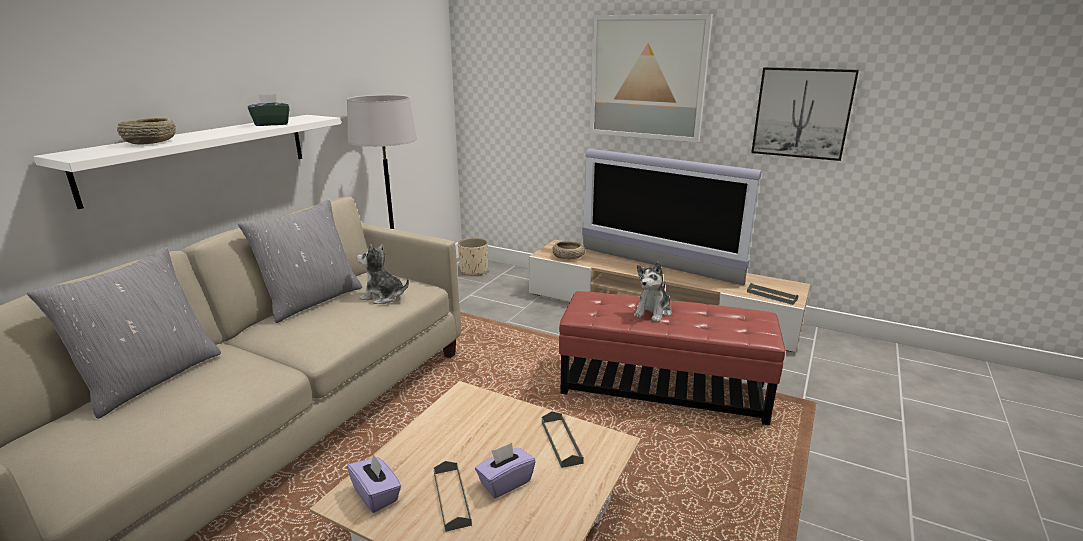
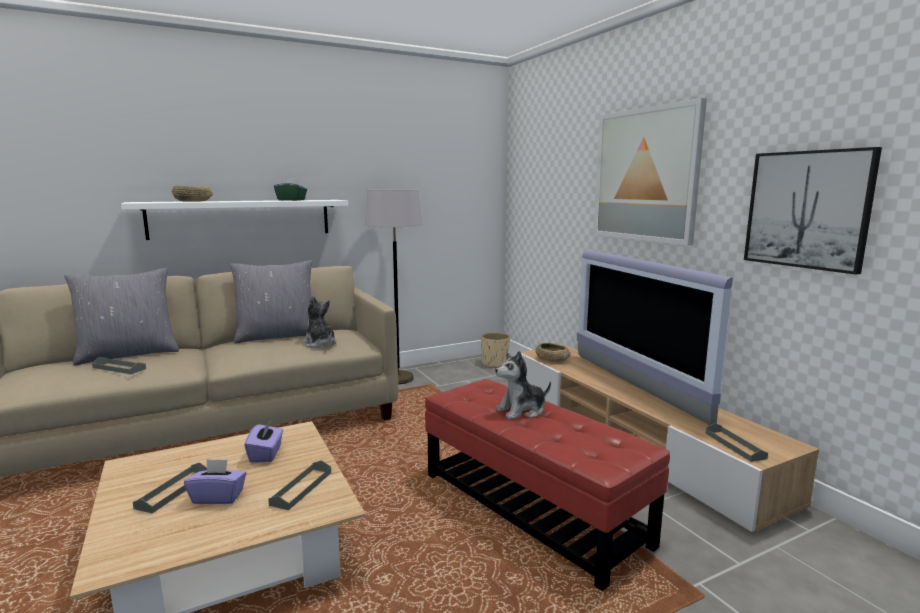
camera: 35 degrees right, 10 degrees down
(191, 399) = (119, 368): none -> grey tray
(376, 495) = (144, 469): purple tissue box -> purple tissue box (266, 454)

